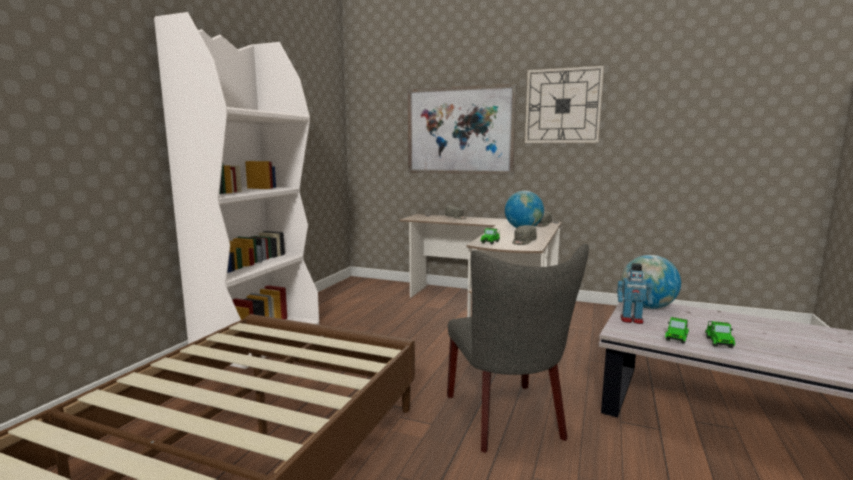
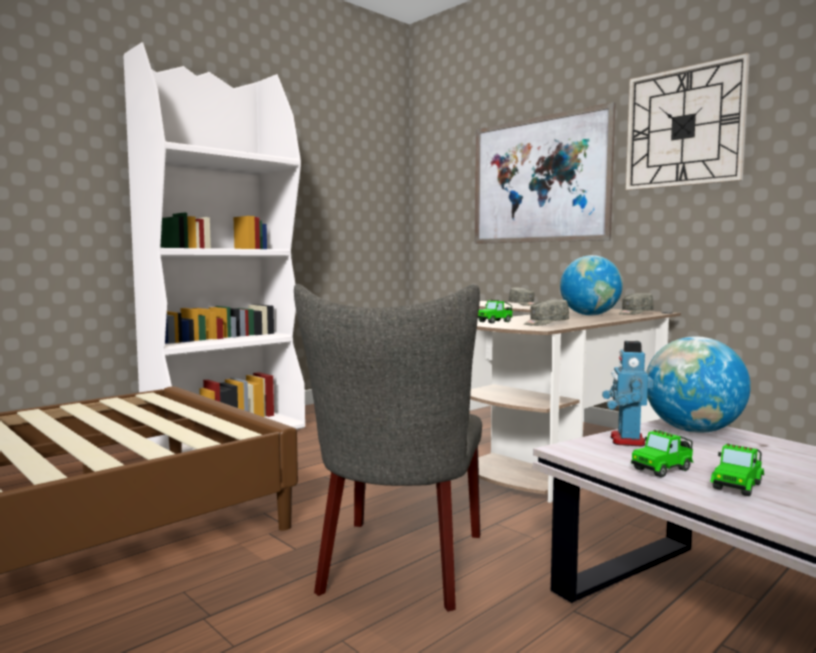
camera: 25 degrees right, 5 degrees down
(631, 320) = (626, 441): toy robot -> toy robot turned 60 degrees clockwise

